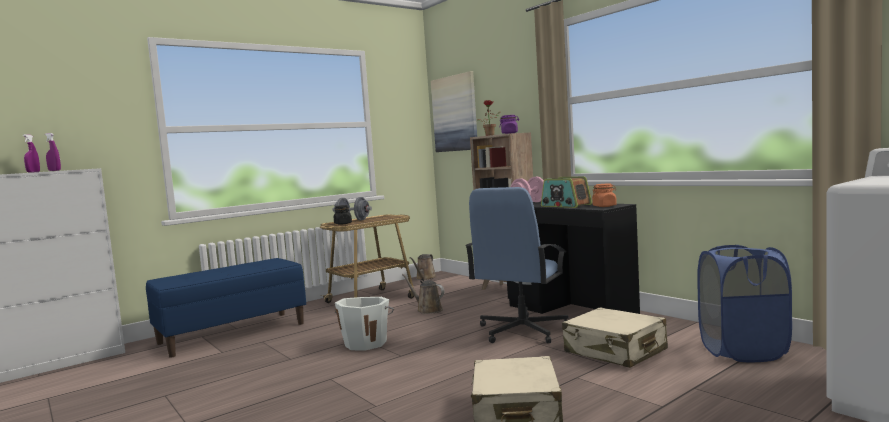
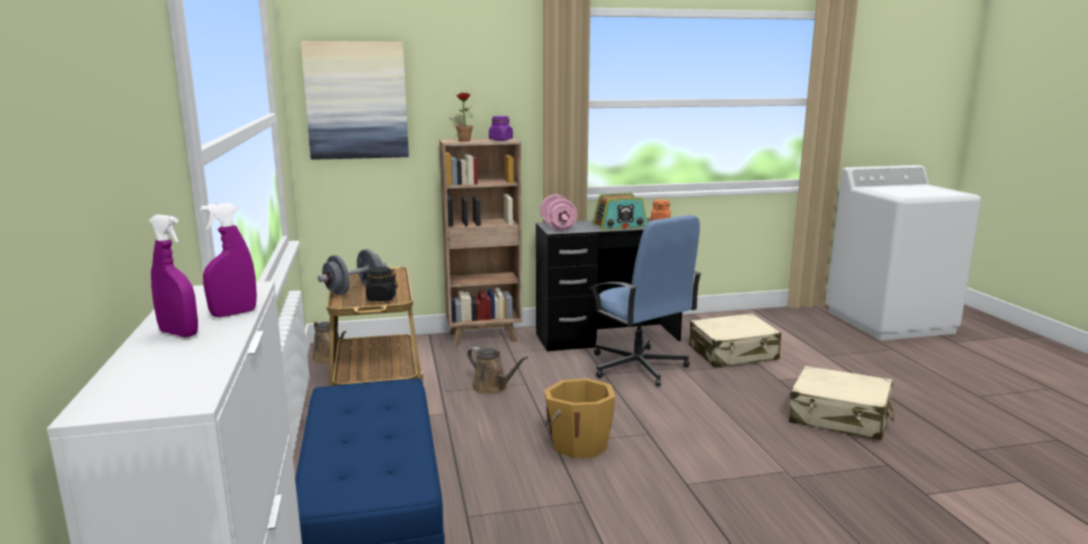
camera: 65 degrees left, 10 degrees up
(366, 343) = (578, 444): white bucket -> orange bucket
(427, 310) = (492, 388): brown watering can -> brown watering can turned 120 degrees counterclockwise
(743, 351) = (770, 324): blue laundry basket -> none

